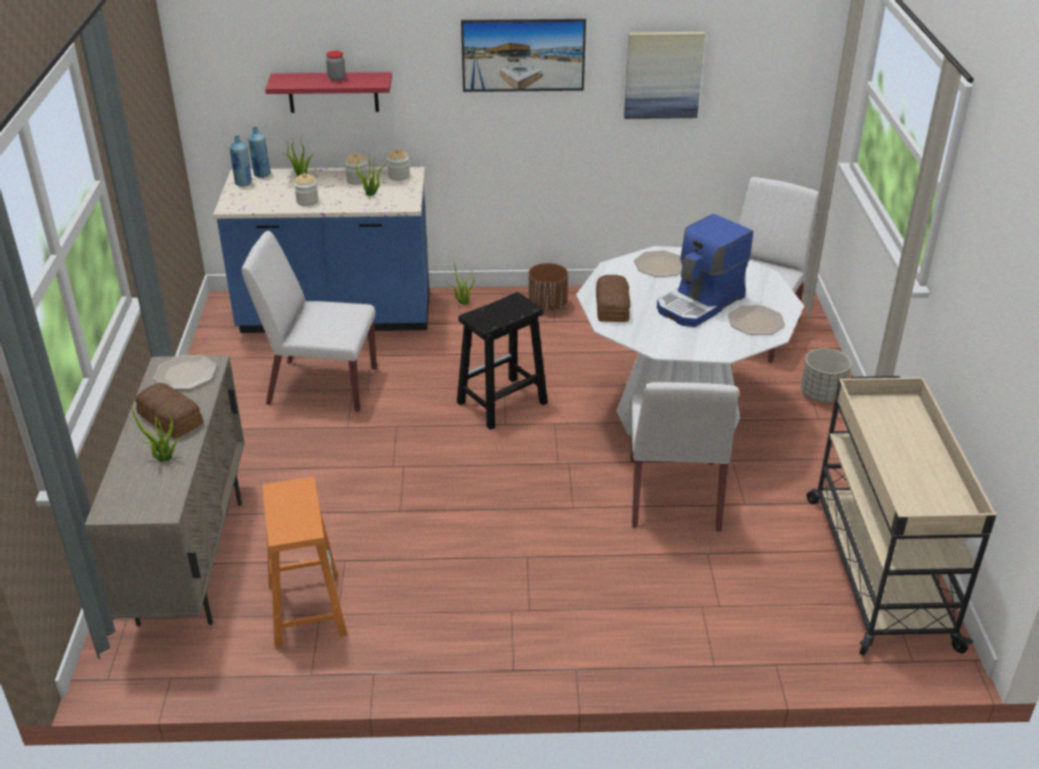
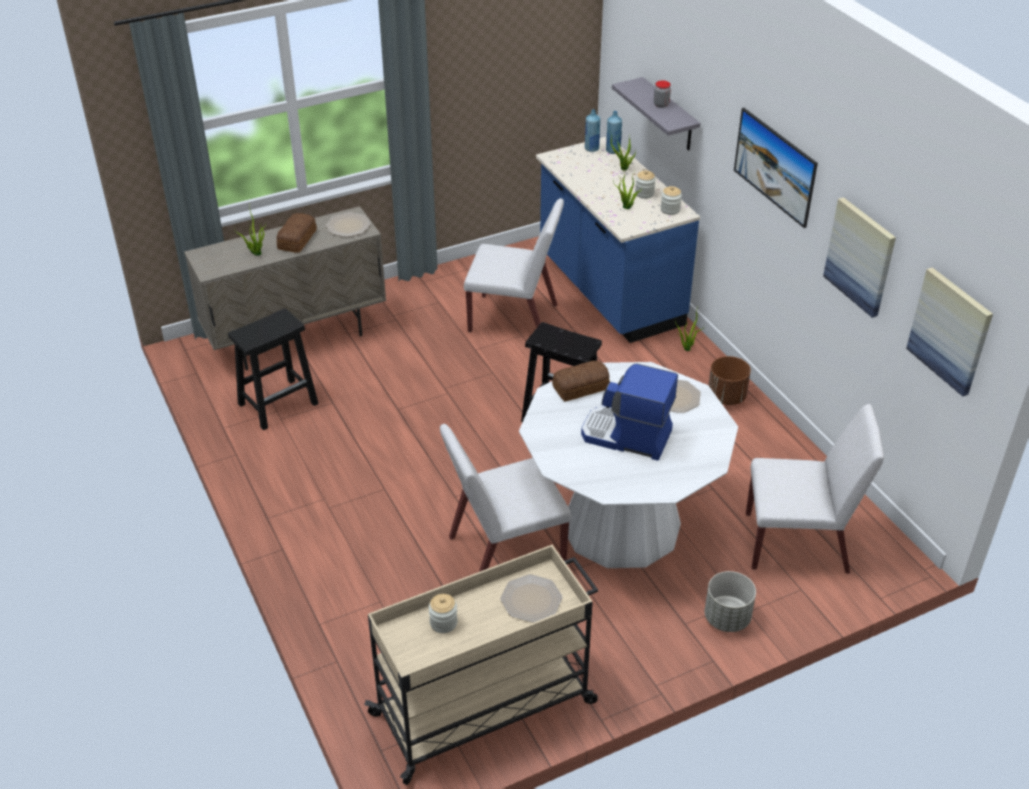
camera: 65 degrees right, 5 degrees up
(306, 608) = (279, 403): orange stool -> black stool
(307, 201) = (589, 184): jar -> jar (443, 623)
(321, 386) = (514, 318): white chair -> white chair turned 120 degrees clockwise
(333, 92) = (669, 115): red shelf -> grey shelf
(756, 321) = (621, 477): plate -> plate (531, 600)
(784, 75) = (950, 331): none -> picture

